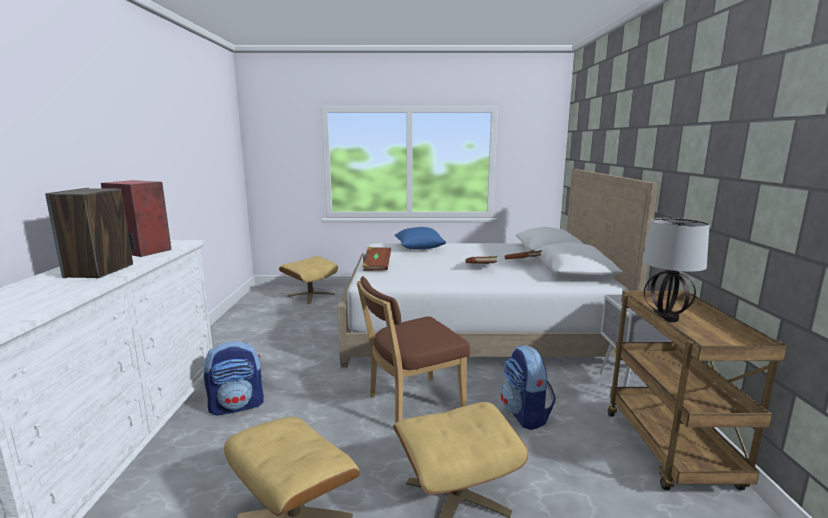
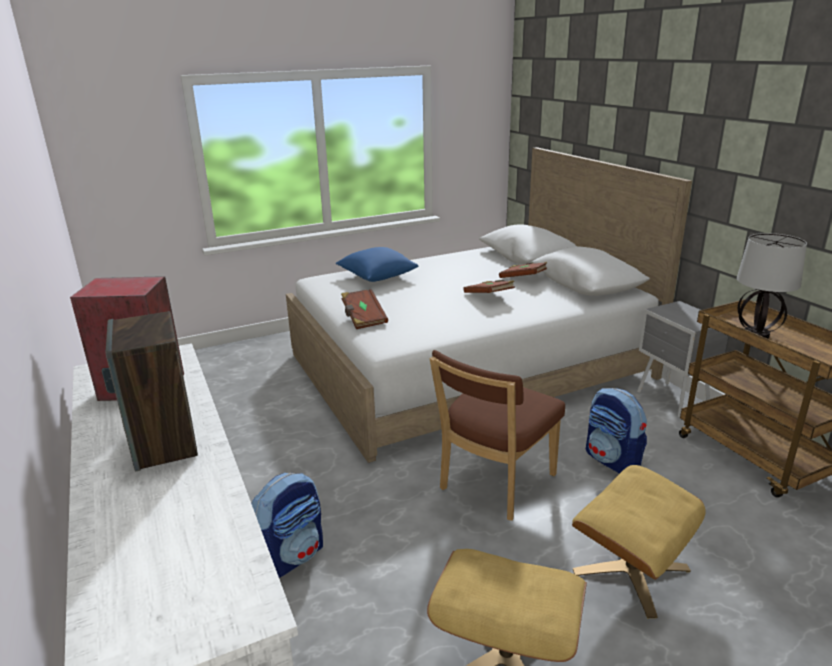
camera: 25 degrees left, 10 degrees up
(310, 295) = (213, 366): beige ottoman -> none

